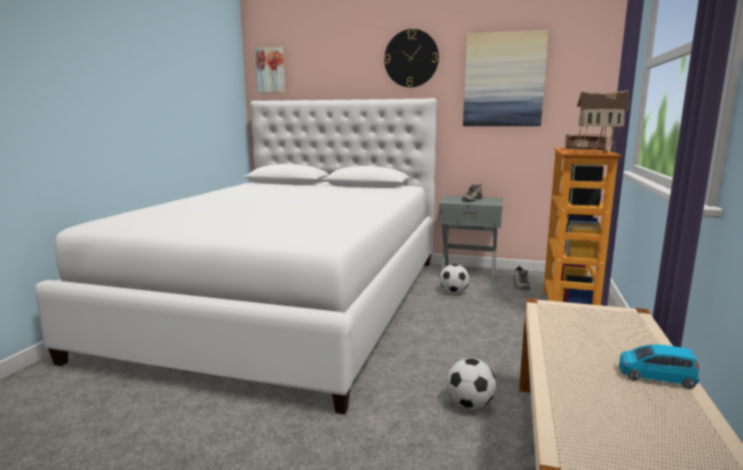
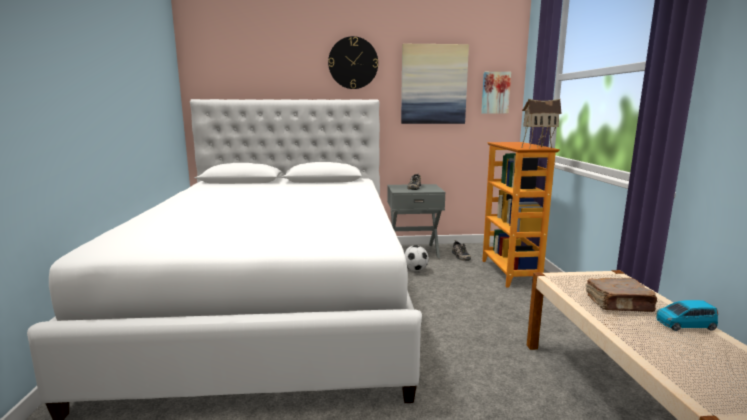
camera: 20 degrees left, 0 degrees up
(271, 70) = (210, 69): picture -> picture (495, 92)
(469, 404) = (504, 369): football -> none
(584, 149) = (517, 144): brown book -> brown book (619, 304)

